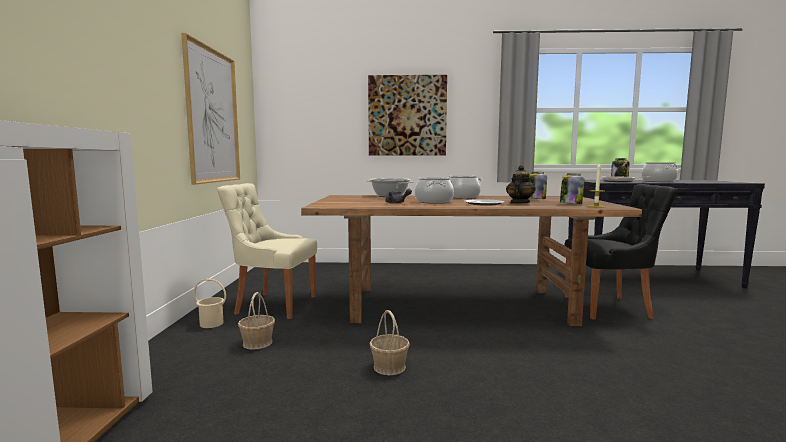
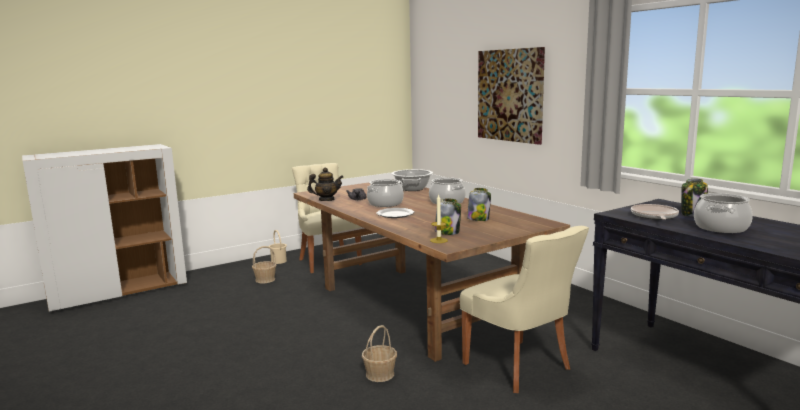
camera: 55 degrees right, 5 degrees up
(213, 116) = (331, 106): picture -> none
(389, 367) = (269, 318): basket -> basket (380, 374)
(519, 203) = (422, 220): teapot -> teapot (326, 200)
(610, 307) = (520, 367): black chair -> beige chair

